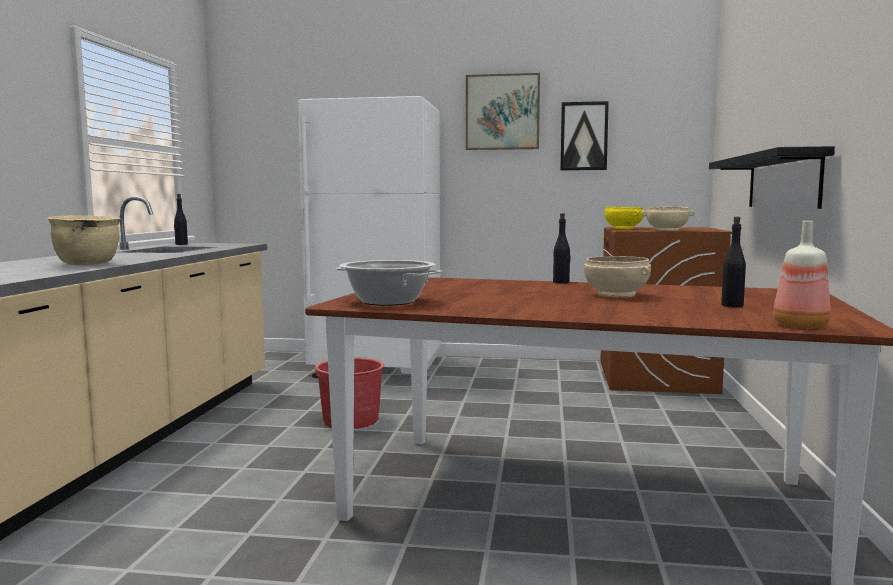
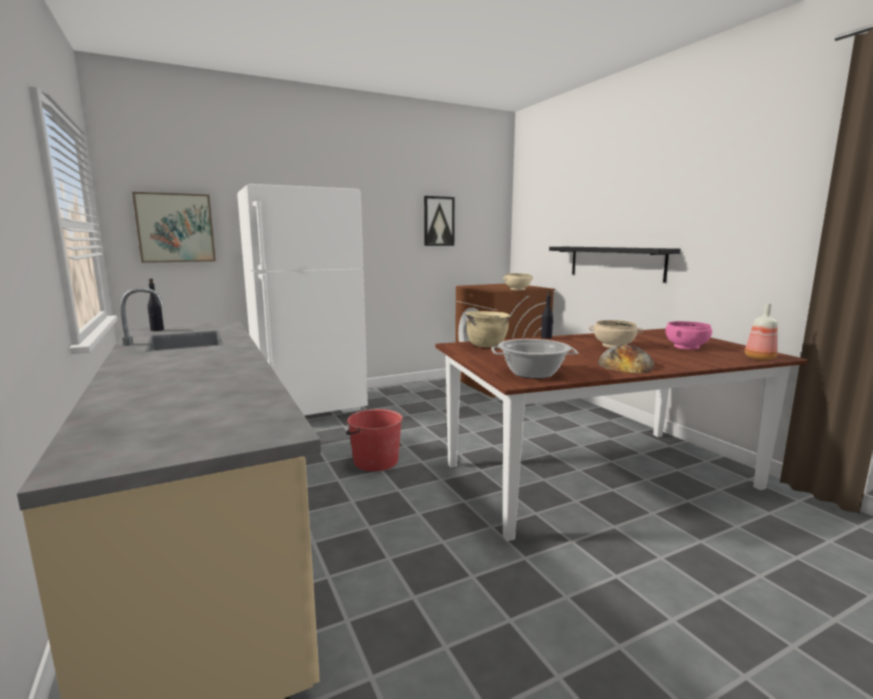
camera: 35 degrees left, 5 degrees up
(88, 264) = (230, 376): beige cooking pot -> beige cooking pot (486, 345)
(502, 112) = (383, 200): picture -> picture (175, 228)
(538, 308) = (626, 364): none -> bread
(622, 228) = (481, 288): yellow bowl -> none
(732, 305) = (687, 347): black bottle -> pink bowl

